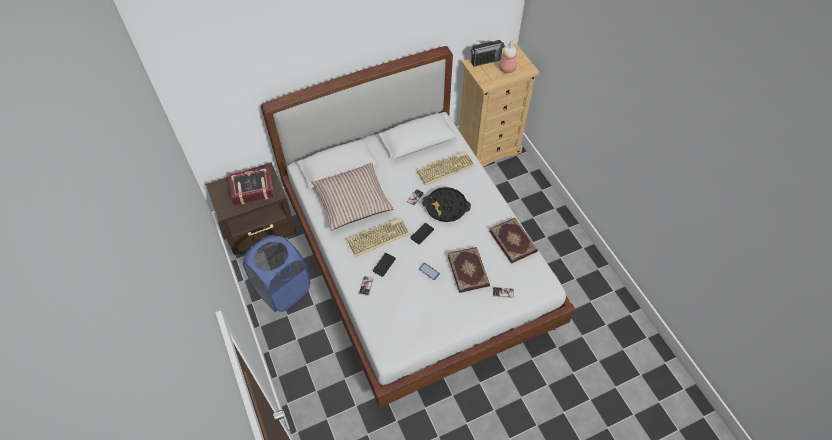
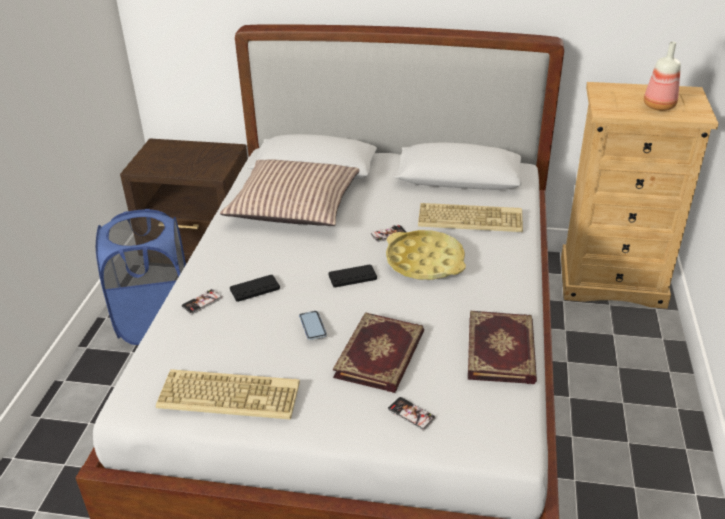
camera: 35 degrees right, 20 degrees down
(252, 189) = (193, 160): book -> none
(378, 236) = (284, 254): keyboard -> keyboard (231, 394)
(446, 207) = (425, 261): black tray -> yellow tray
(485, 61) = (628, 90): radio -> none

